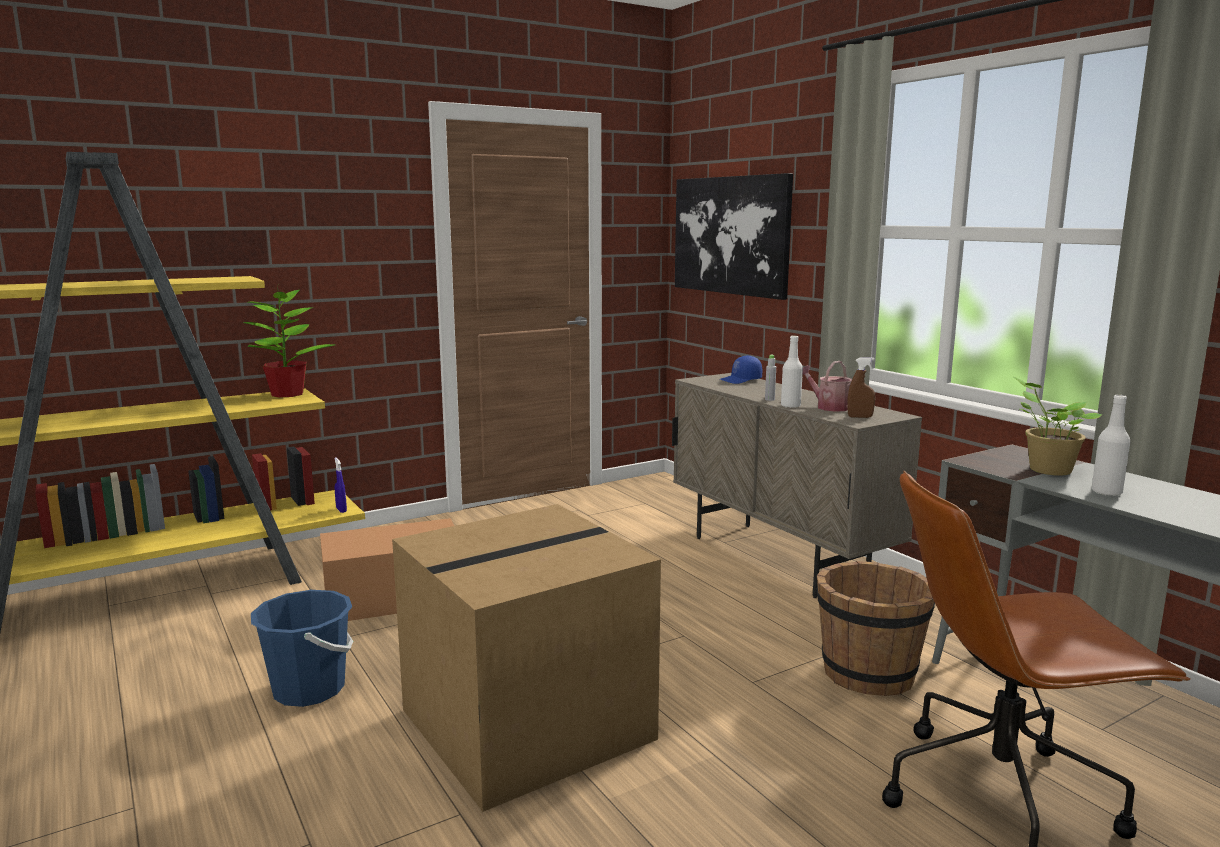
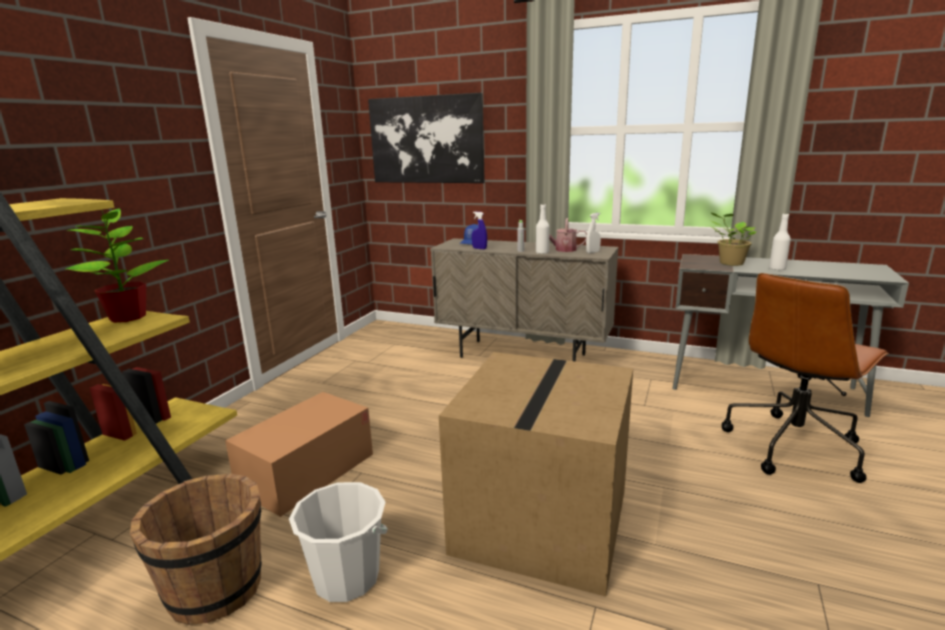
camera: 35 degrees left, 5 degrees up
(309, 689) = (347, 578): blue bucket -> white bucket
(341, 510) = (210, 414): blue spray bottle -> blue spray bottle (479, 248)
(860, 417) = (593, 252): brown spray bottle -> white spray bottle
(868, 673) = (658, 406): brown bucket -> brown bucket (215, 588)

